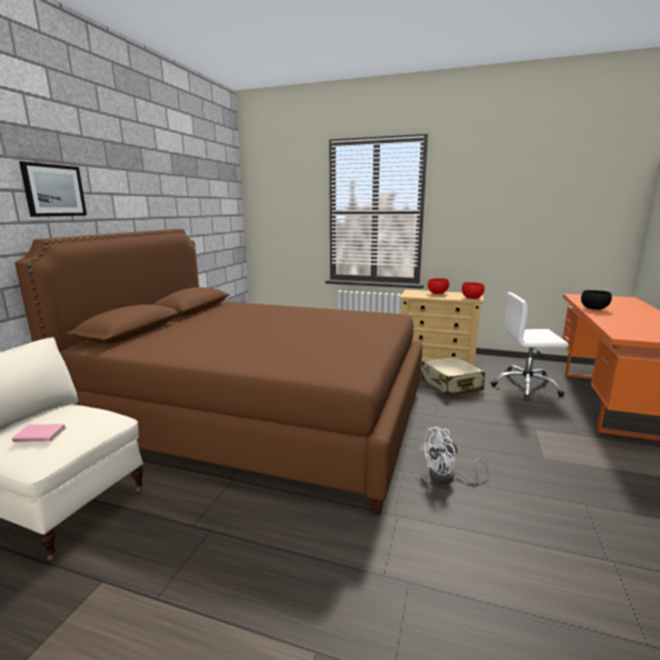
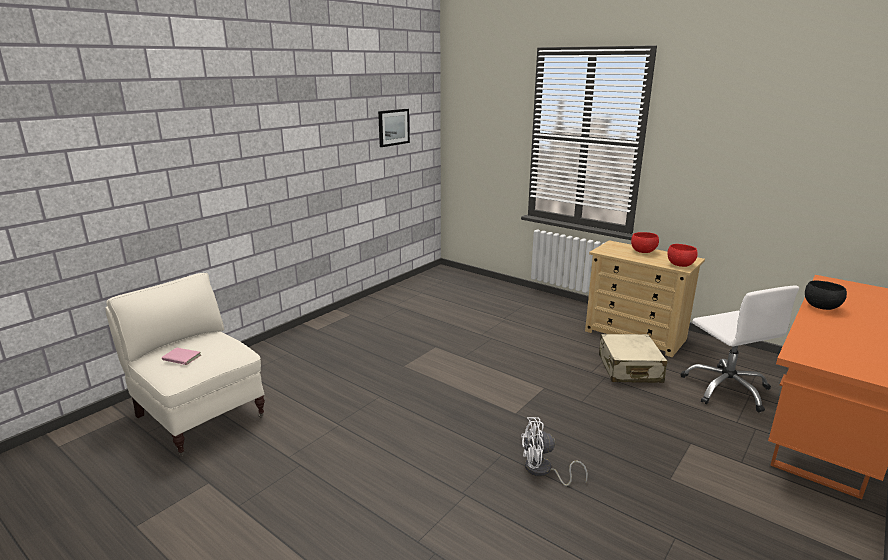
camera: 20 degrees right, 5 degrees up
(54, 190) = (224, 133): picture -> picture (393, 127)
(260, 415) = (396, 366): brown bed -> none
(525, 387) = (726, 389): white office chair -> white office chair turned 135 degrees counterclockwise

